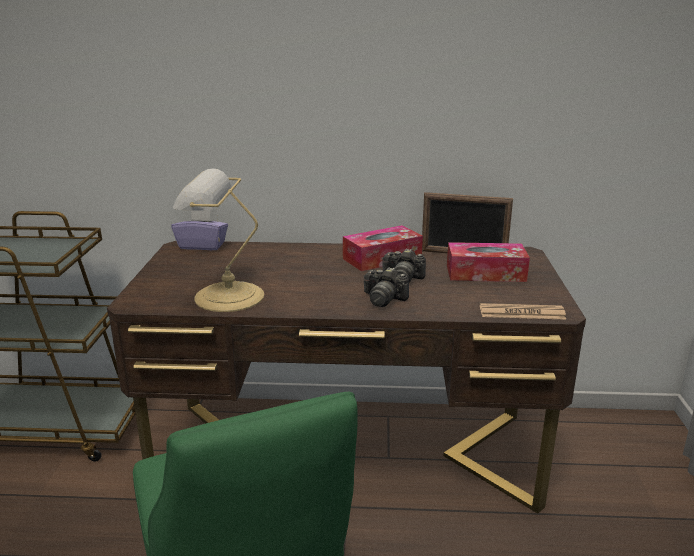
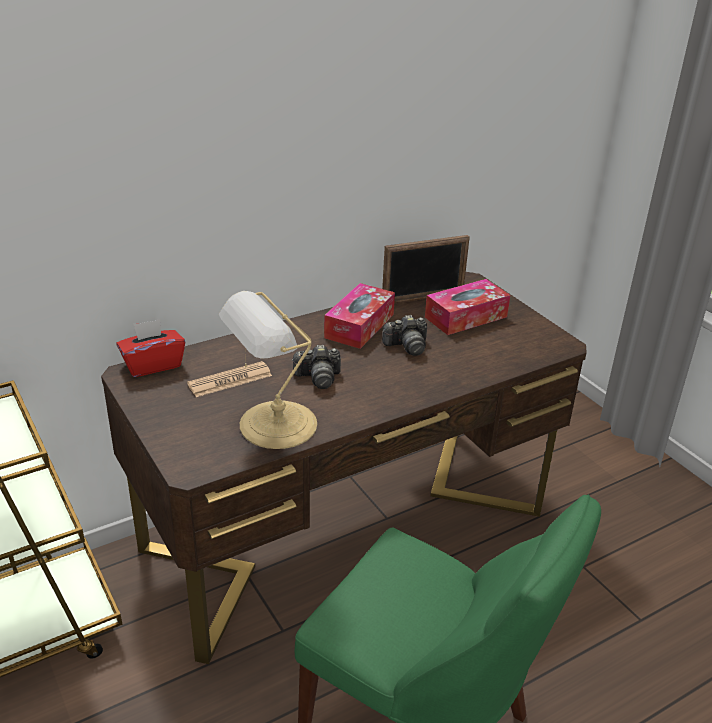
camera: 35 degrees left, 10 degrees up
(202, 245) = (153, 365): purple tissue box -> red tissue box
(383, 299) = (420, 377): camera -> camera (318, 378)
(522, 313) = (539, 354): newspaper -> newspaper (230, 380)

